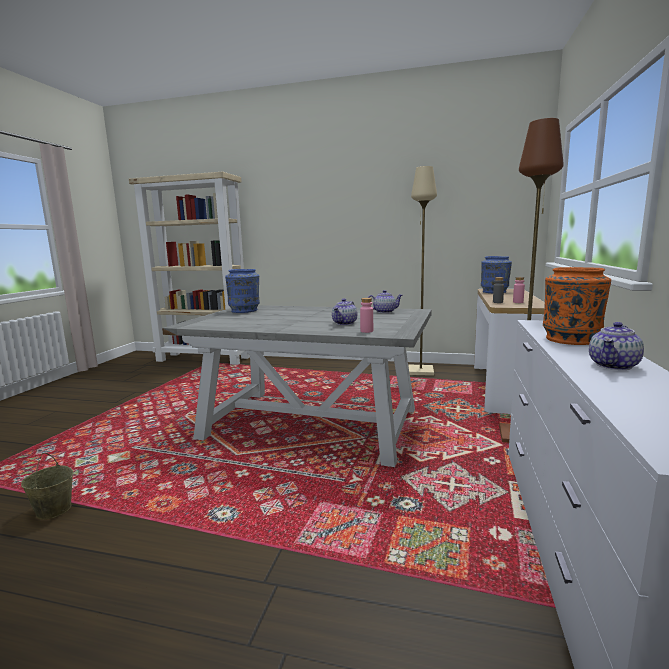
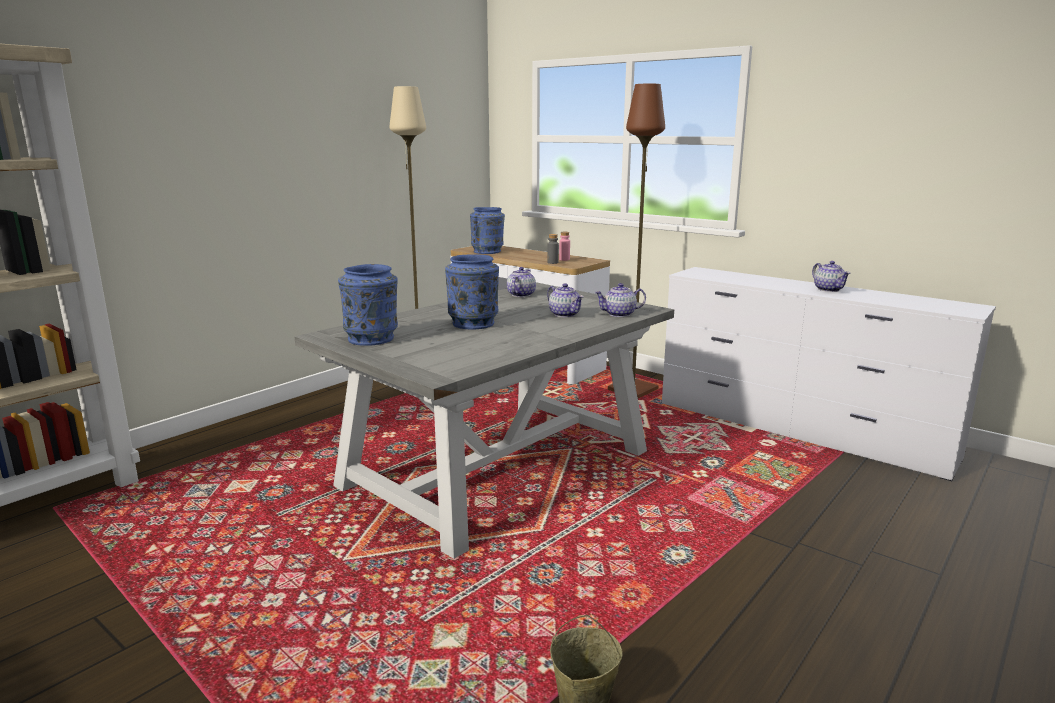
camera: 65 degrees left, 5 degrees up
(295, 315) = (473, 323): none -> blue vase
(366, 331) = (620, 314): pink bottle -> teapot
(571, 339) = (754, 280): orange vase -> none

